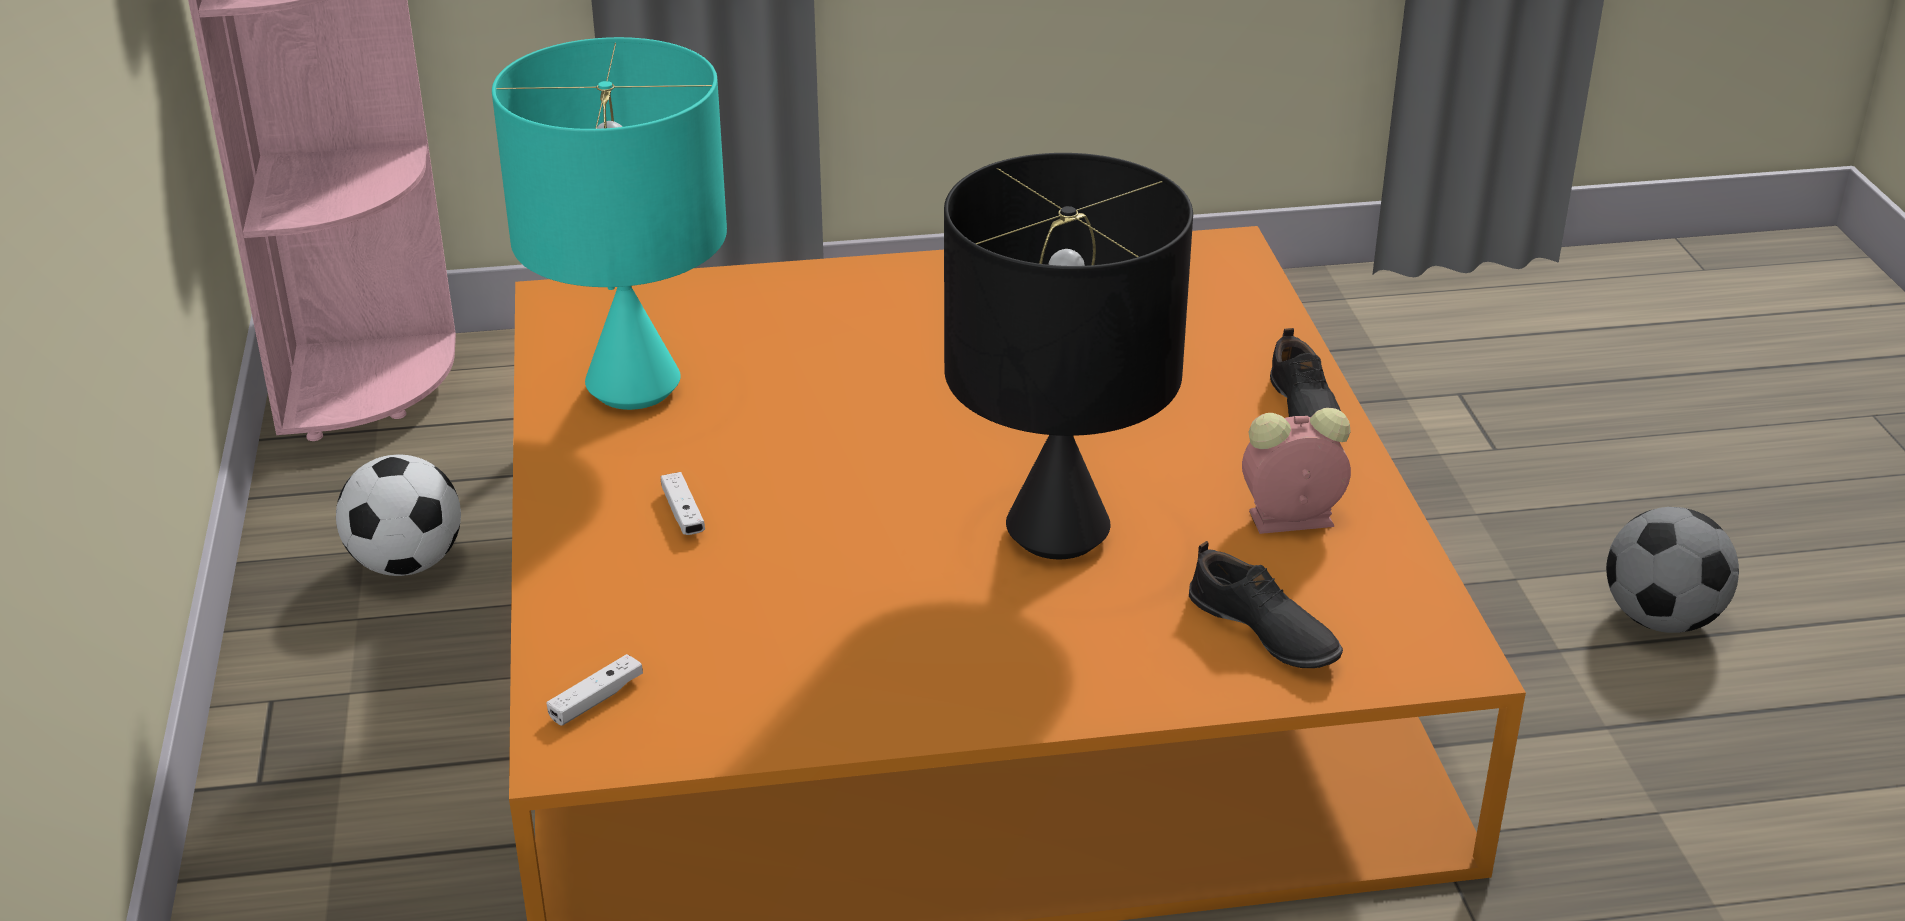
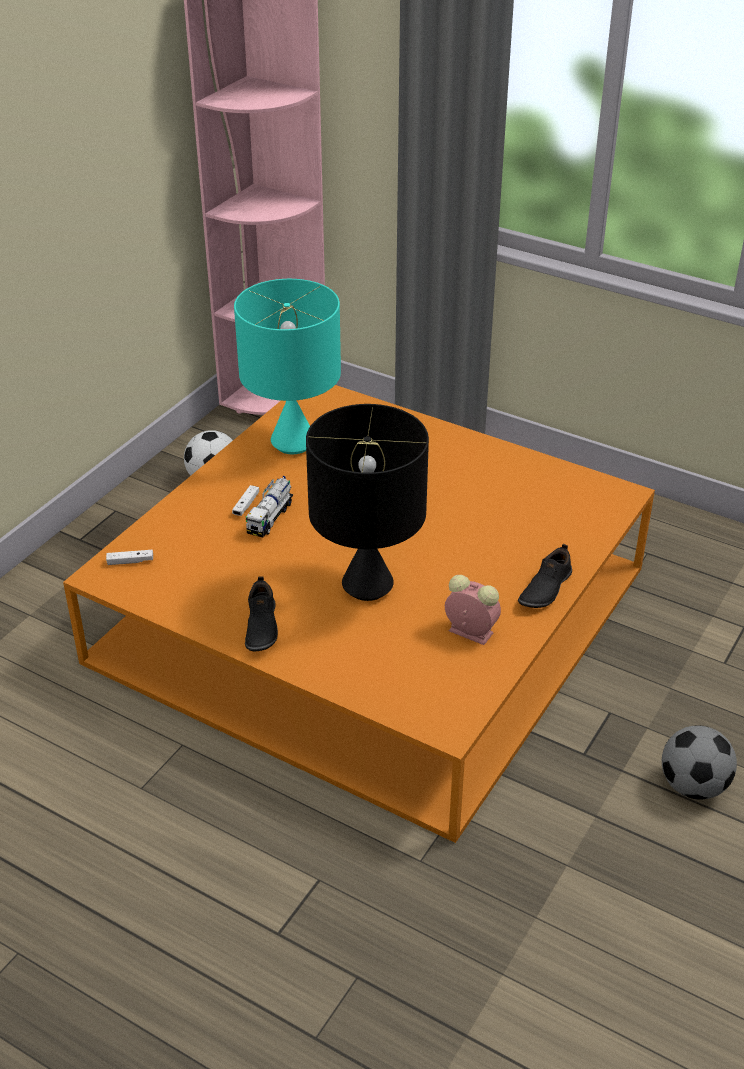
camera: 40 degrees right, 5 degrees up
(753, 512) = (270, 517): none -> toy truck
(1263, 631) = (391, 671): black shoe -> black shoe (260, 626)

